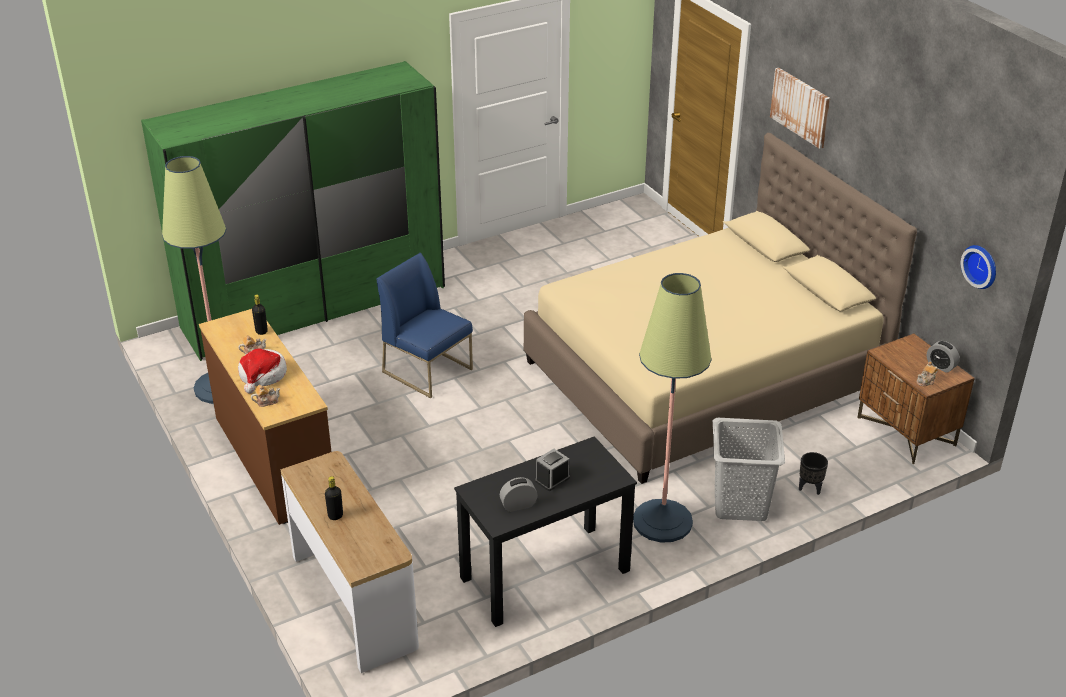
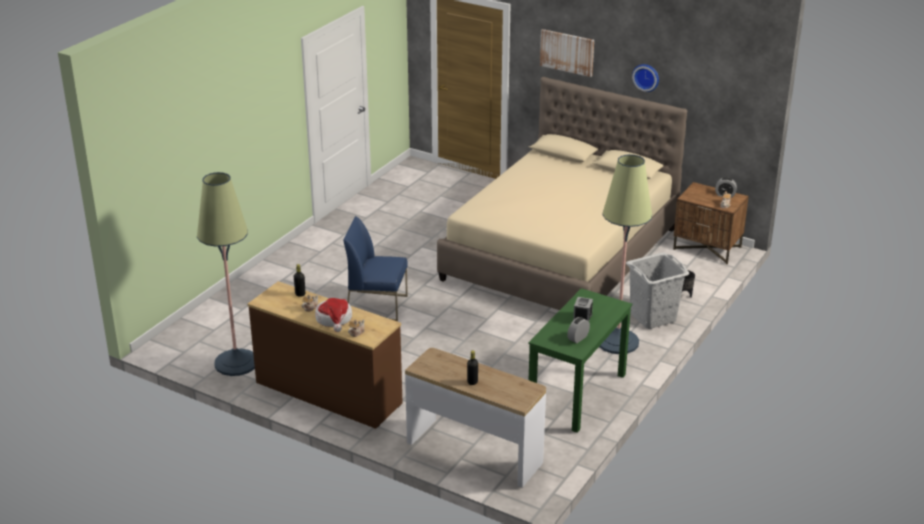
camera: 30 degrees left, 5 degrees down
(315, 307) = (250, 292): green wardrobe -> none
(544, 574) = (577, 394): black desk -> green desk
(981, 266) = (741, 120): wall clock -> wall clock (646, 77)

